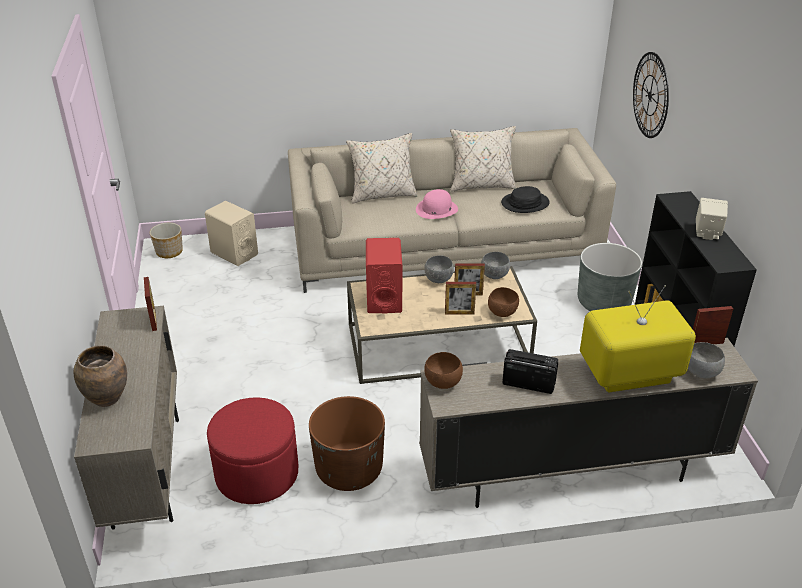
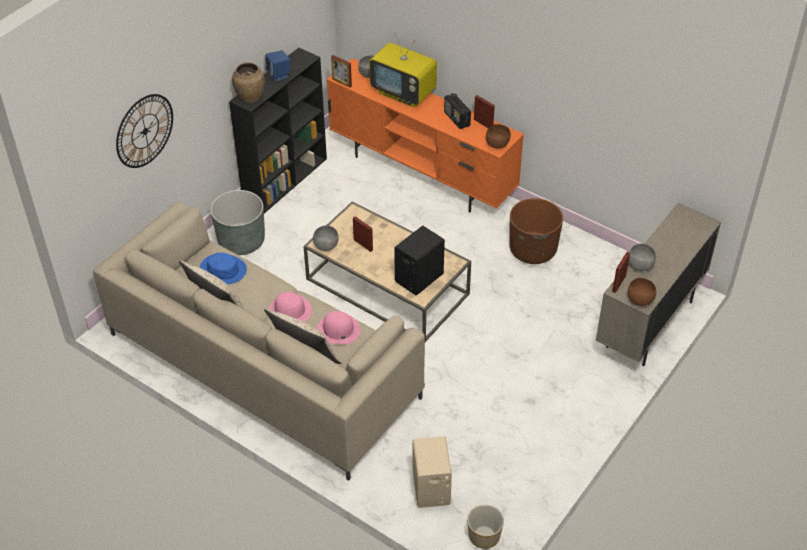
camera: 135 degrees left, 10 degrees up
(107, 398) = (683, 244): brown vase -> brown vase (250, 99)
(257, 474) = (586, 281): red ottoman -> none
(384, 217) = (338, 329): none -> pink hat
(384, 298) = (419, 278): red speaker -> black speaker
(439, 280) = (364, 267): grey bowl -> grey bowl (639, 265)
(459, 313) = (388, 236): picture frame -> picture frame (483, 124)
(503, 312) = (362, 218): brown bowl -> brown bowl (639, 300)
(525, 203) = (223, 269): black hat -> blue hat
(570, 473) = (423, 174): beige tv stand -> orange tv stand
(707, 233) = (279, 75): beige speaker -> blue speaker

